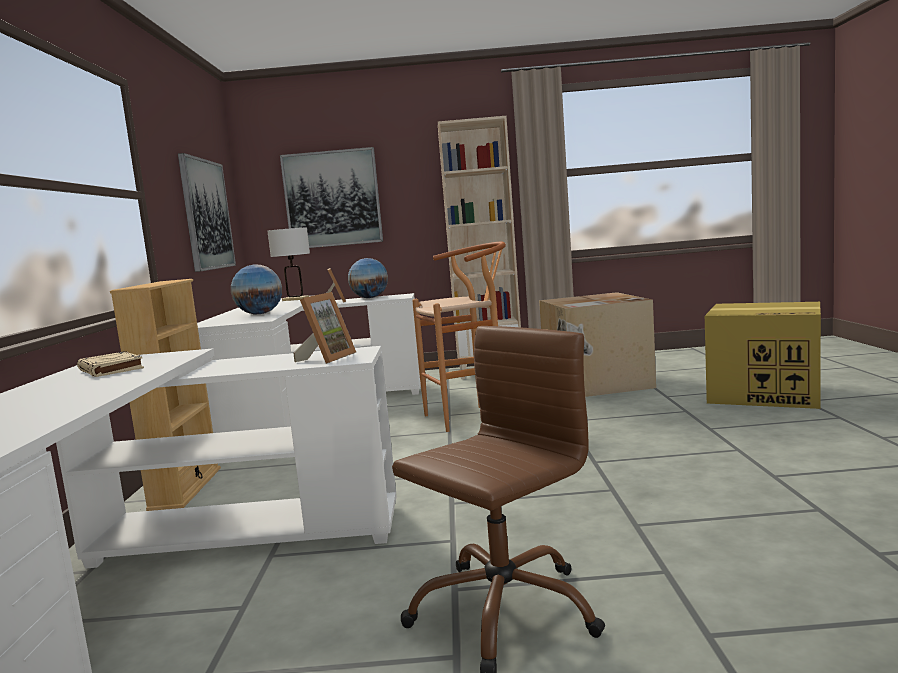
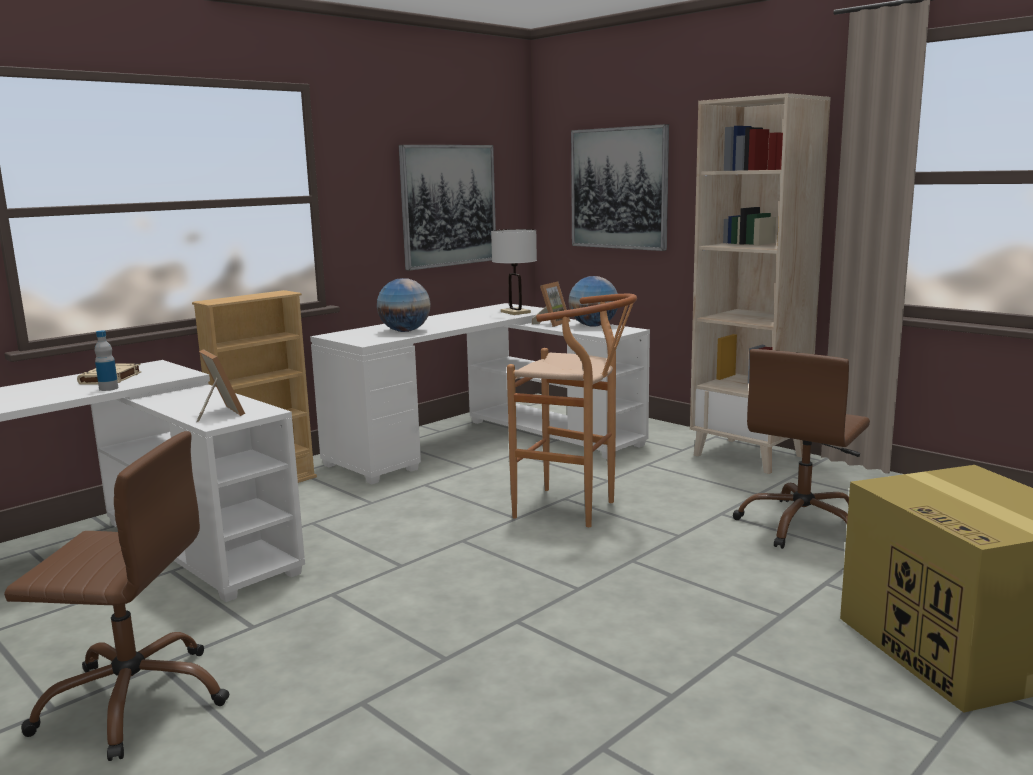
camera: 45 degrees right, 5 degrees up
(152, 370) = (108, 388): none -> bottle
(327, 358) = (218, 413): picture frame -> picture frame turned 105 degrees counterclockwise
(596, 384) = (802, 525): cardboard box -> brown office chair

